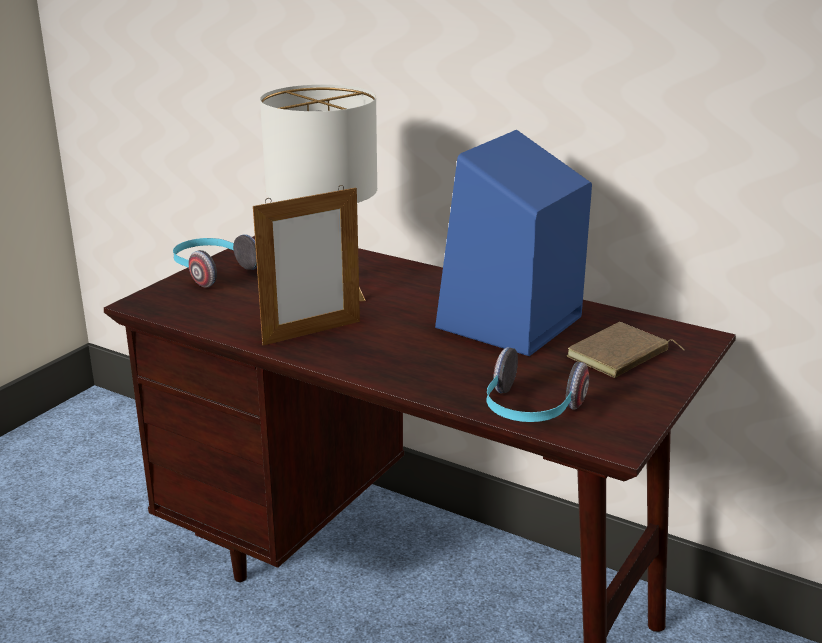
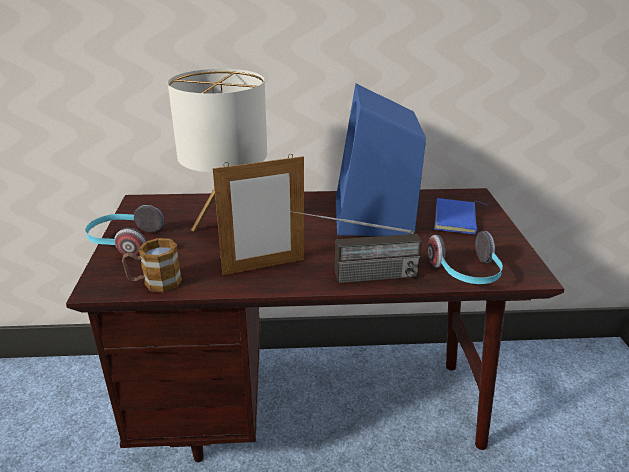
camera: 35 degrees left, 5 degrees up
(193, 314) = (155, 282): none -> mug
(312, 332) = (264, 266): picture frame -> picture frame turned 45 degrees clockwise
(391, 372) = (354, 277): none -> radio
(620, 356) = (457, 220): brown book -> blue book

